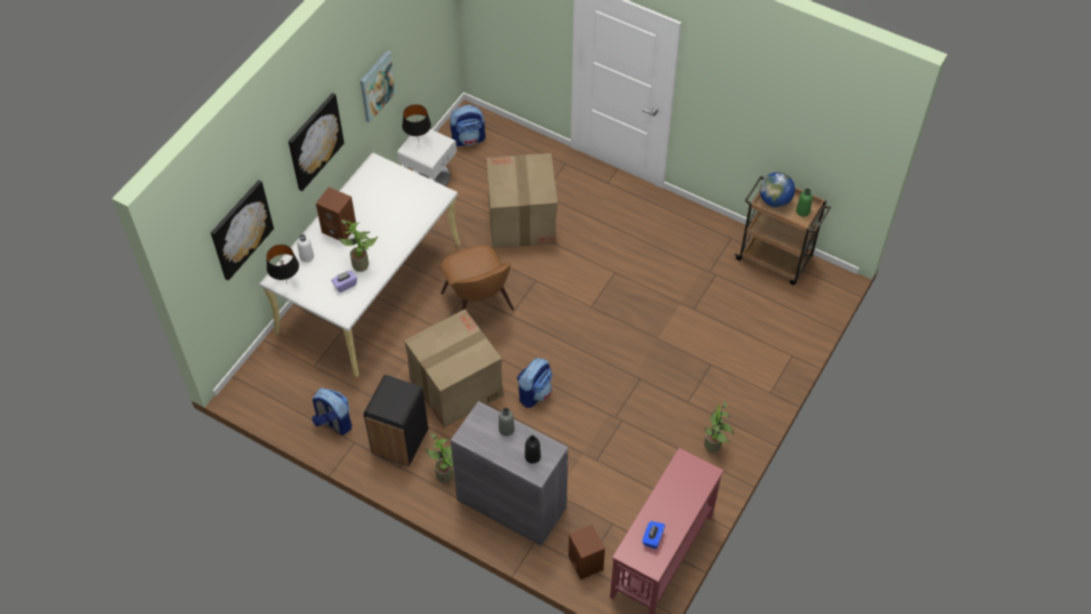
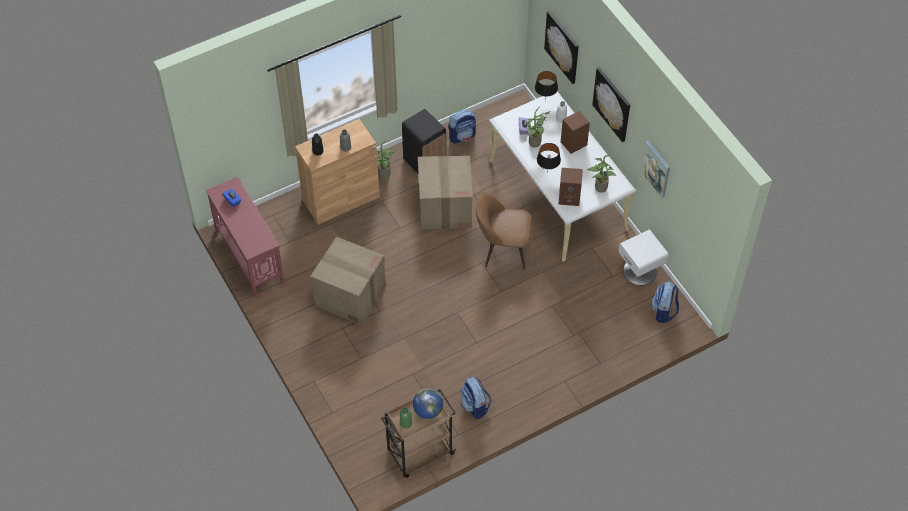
camera: 120 degrees right, 0 degrees up
(418, 142) = (649, 244): black table lamp -> black table lamp (547, 173)
(511, 503) = (341, 198): grey cabinet -> brown cabinet
(522, 221) = (560, 308): cardboard box -> cardboard box (350, 295)
(534, 392) = (410, 247): backpack -> backpack (475, 406)
(584, 562) = (275, 216): brown speaker -> brown speaker (569, 197)
(715, 446) = (299, 325): potted plant -> potted plant (599, 189)

